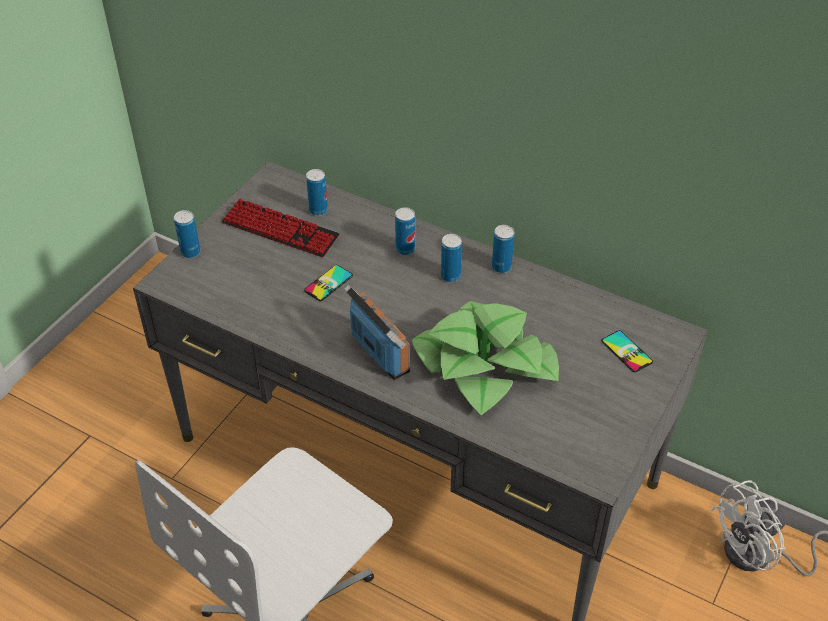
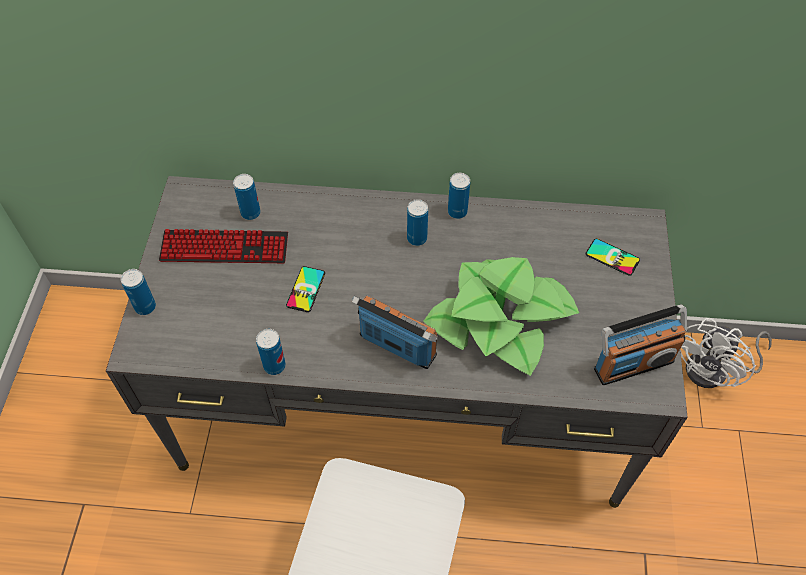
camera: 25 degrees left, 10 degrees up
(405, 249) = (359, 225): can -> can (274, 366)
(588, 444) = (633, 364): none -> radio

